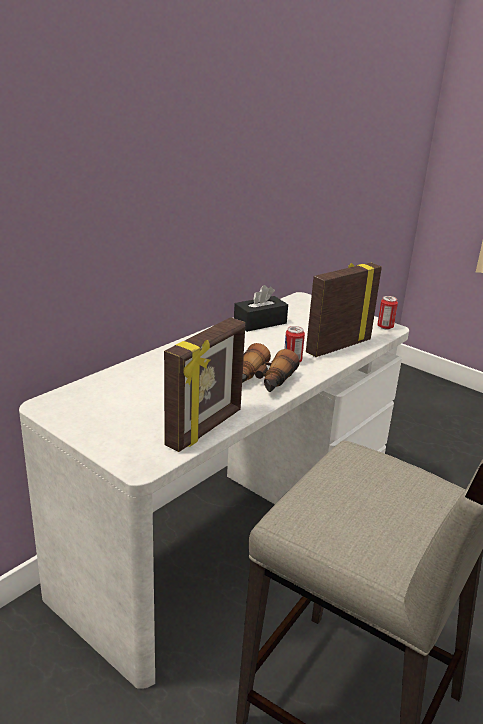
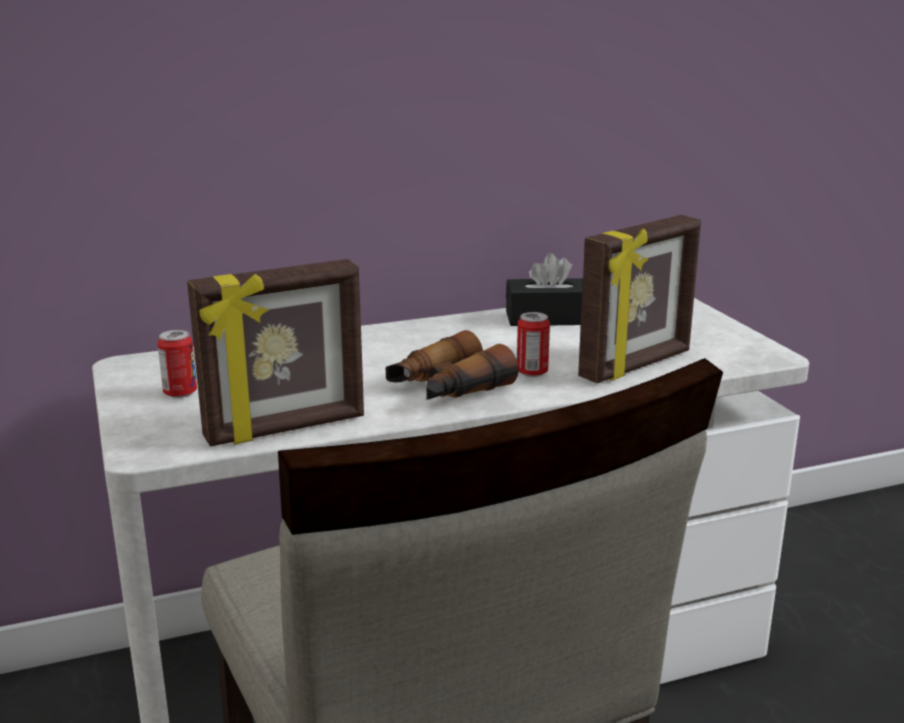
camera: 30 degrees right, 5 degrees down
(337, 346) = (637, 365): picture frame -> picture frame turned 150 degrees clockwise
(385, 327) = (763, 353): can -> can (180, 393)

